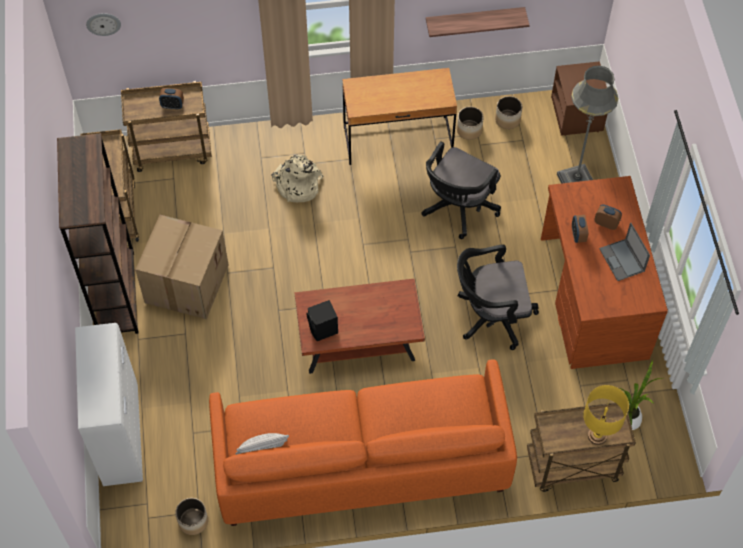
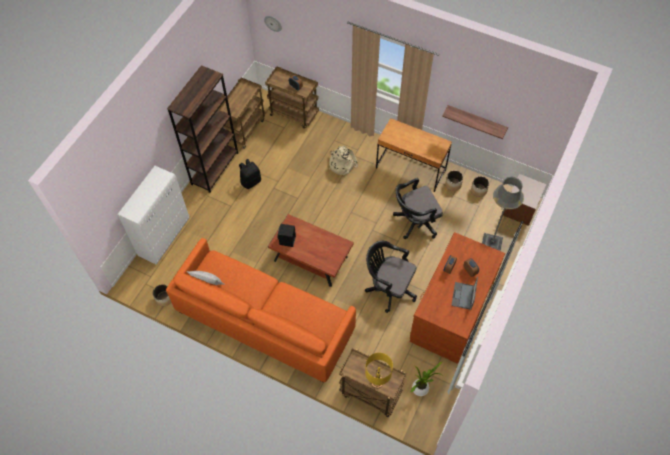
camera: 35 degrees right, 0 degrees up
(186, 282) = (251, 181): cardboard box -> black backpack

